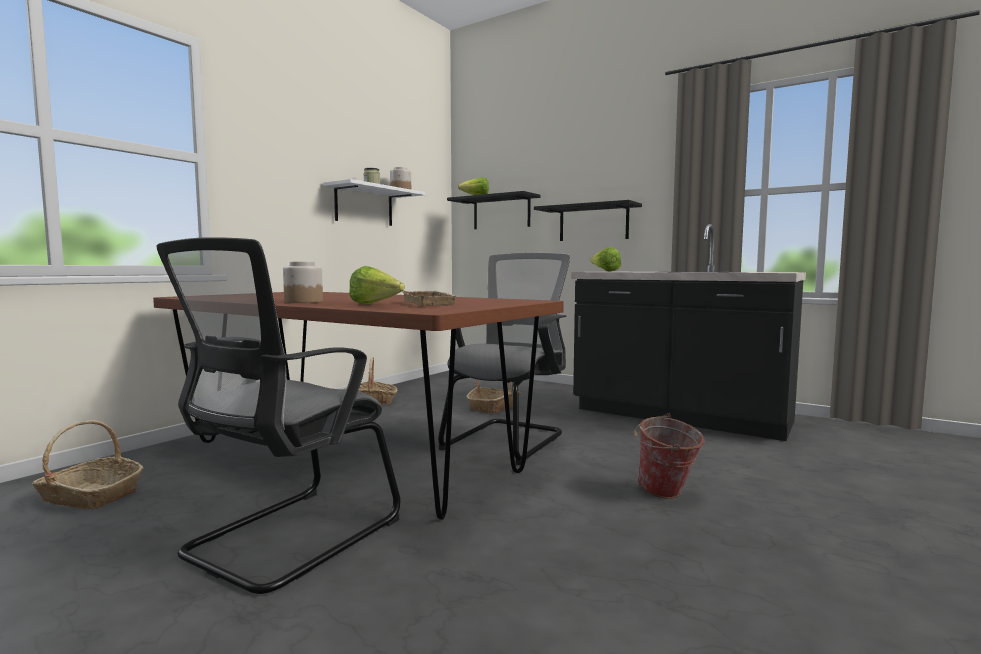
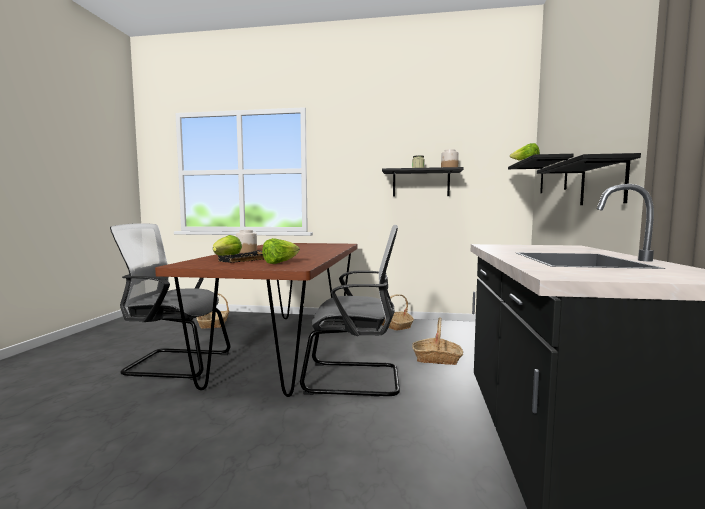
camera: 65 degrees right, 0 degrees up
(364, 206) = (421, 183): white shelf -> black shelf
(431, 303) = (245, 260): beige tray -> black tray
(604, 271) = (511, 246): lettuce -> lettuce (280, 263)
(665, 494) = (269, 468): bucket -> none

